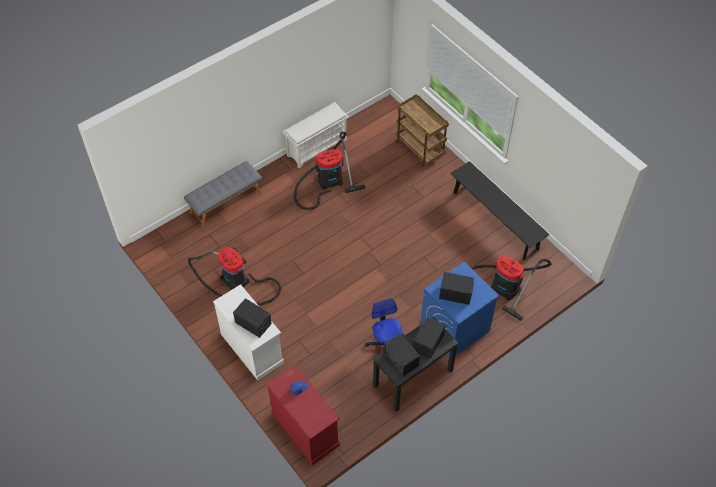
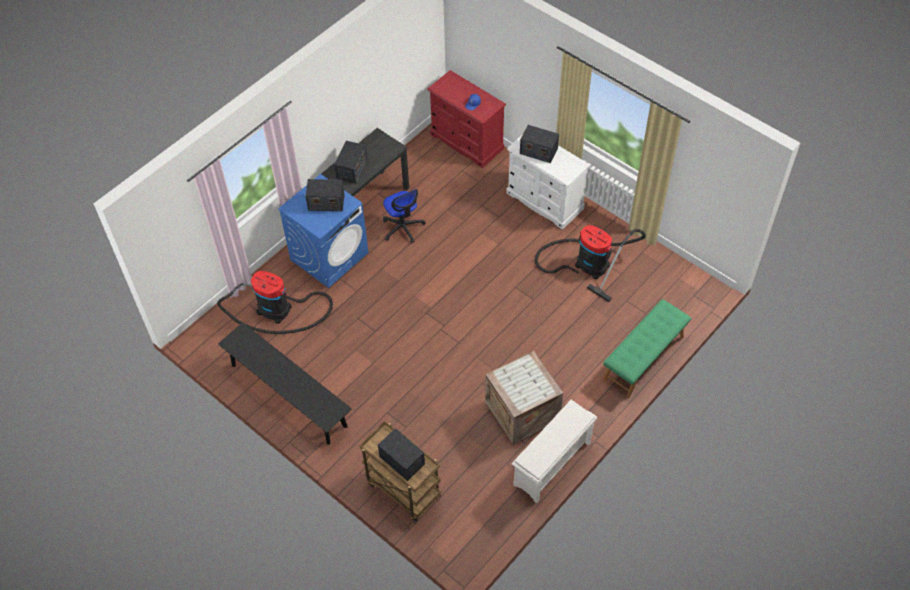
camera: 170 degrees right, 0 degrees up
(225, 202) = (644, 358): grey bench -> green bench
(327, 181) = (522, 412): vacuum cleaner -> crate
(401, 359) = (378, 150): radio -> radio (402, 460)

